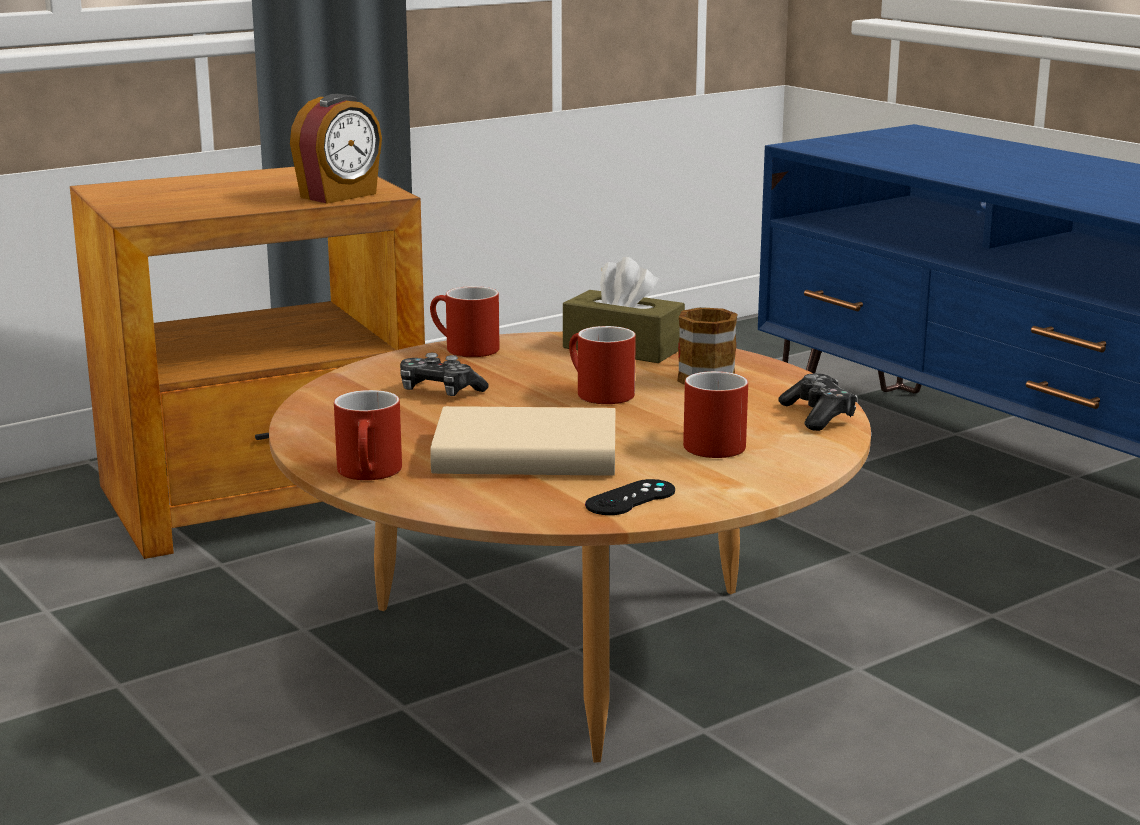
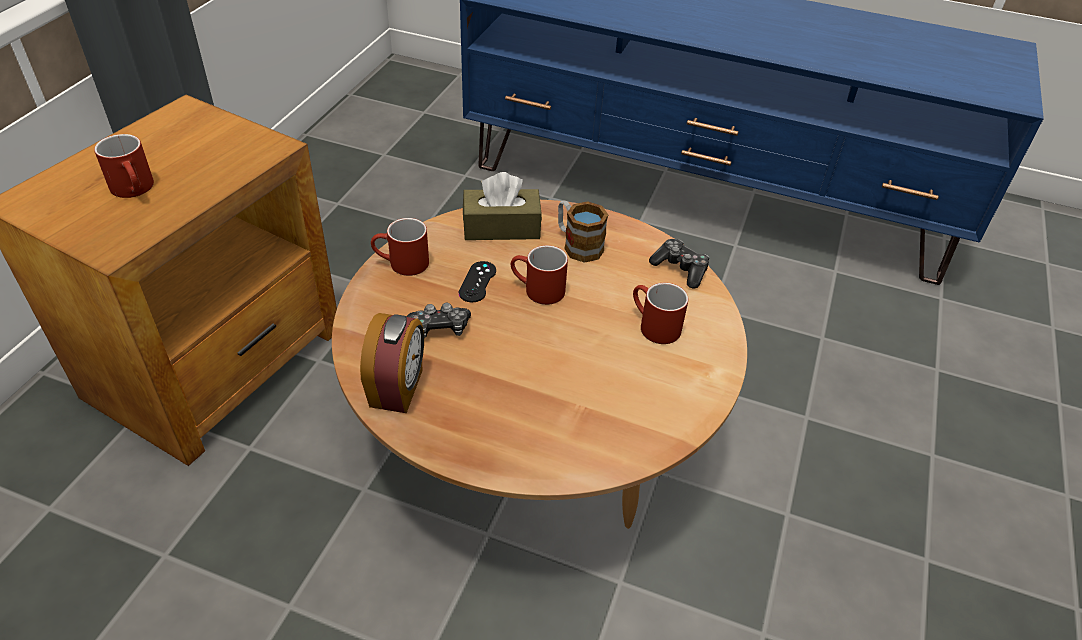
camera: 35 degrees left, 25 degrees up
(339, 196) = (243, 159): alarm clock -> alarm clock (398, 389)
(371, 474) = (496, 455): red mug -> red mug (136, 189)
(526, 454) = (566, 386): beige book -> none
(630, 498) = (671, 411): black game controller -> black game controller (477, 282)

